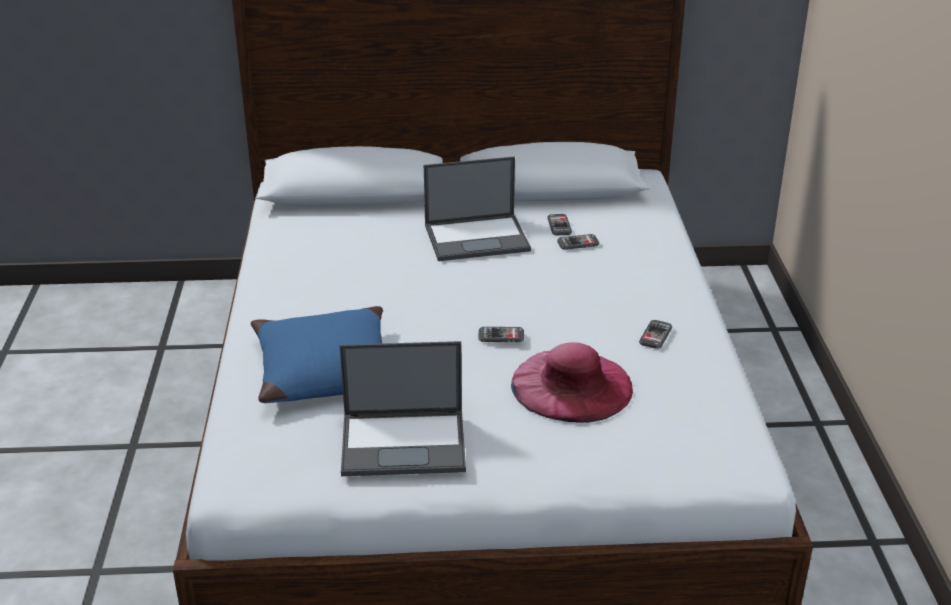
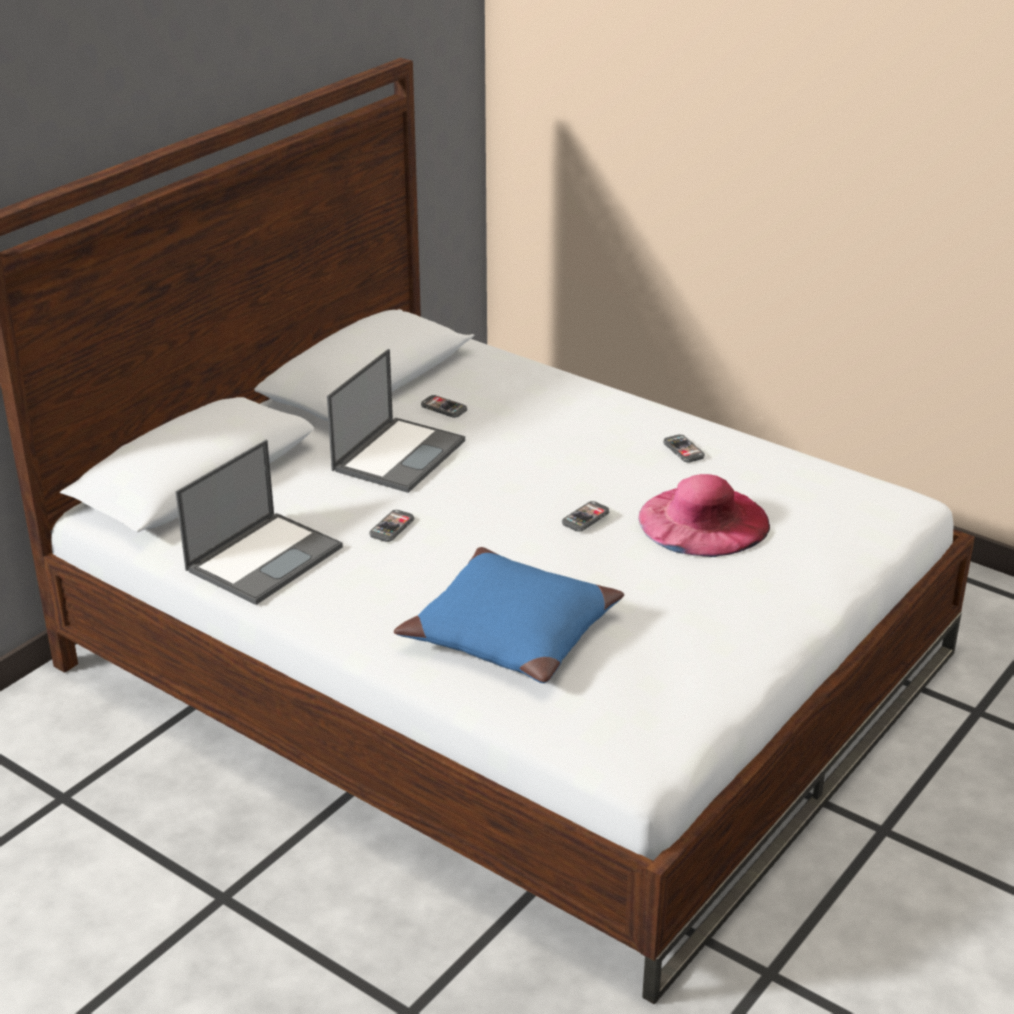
camera: 50 degrees left, 0 degrees up
(405, 442) = (690, 636): laptop -> laptop (265, 557)
(578, 243) = (488, 413): phone -> phone (392, 527)

